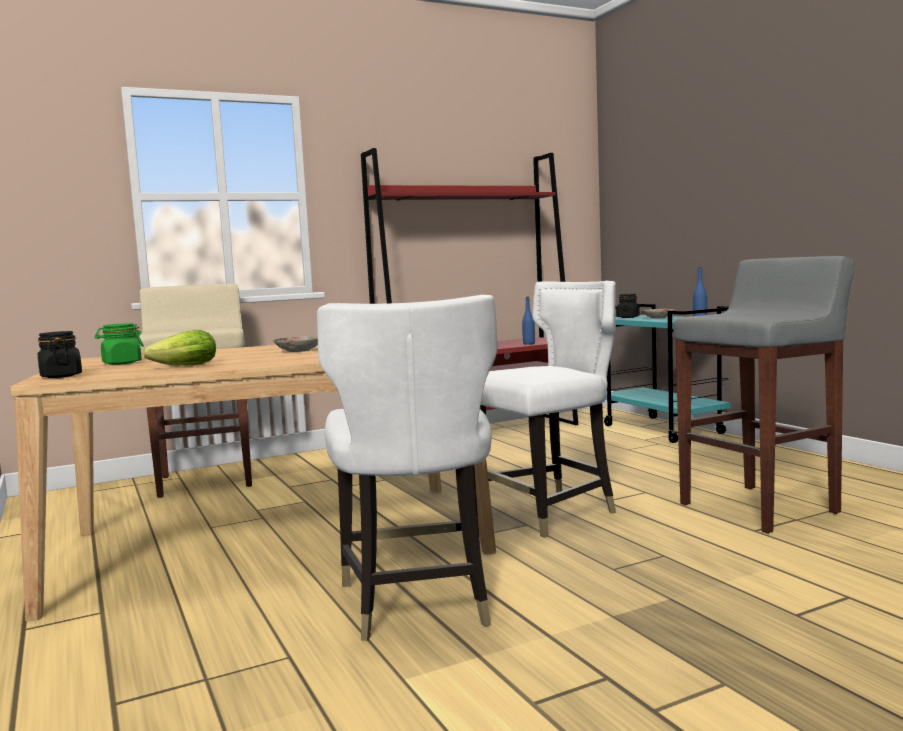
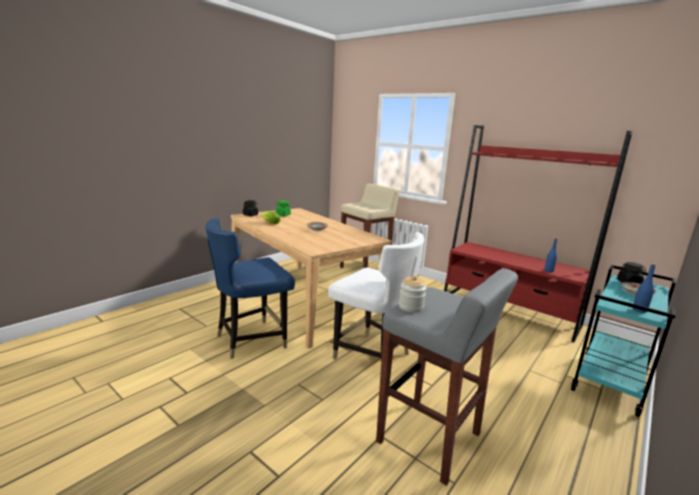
camera: 65 degrees right, 10 degrees up
(417, 602) = (251, 339): white chair -> blue chair
(753, 317) = (411, 307): none -> jar

